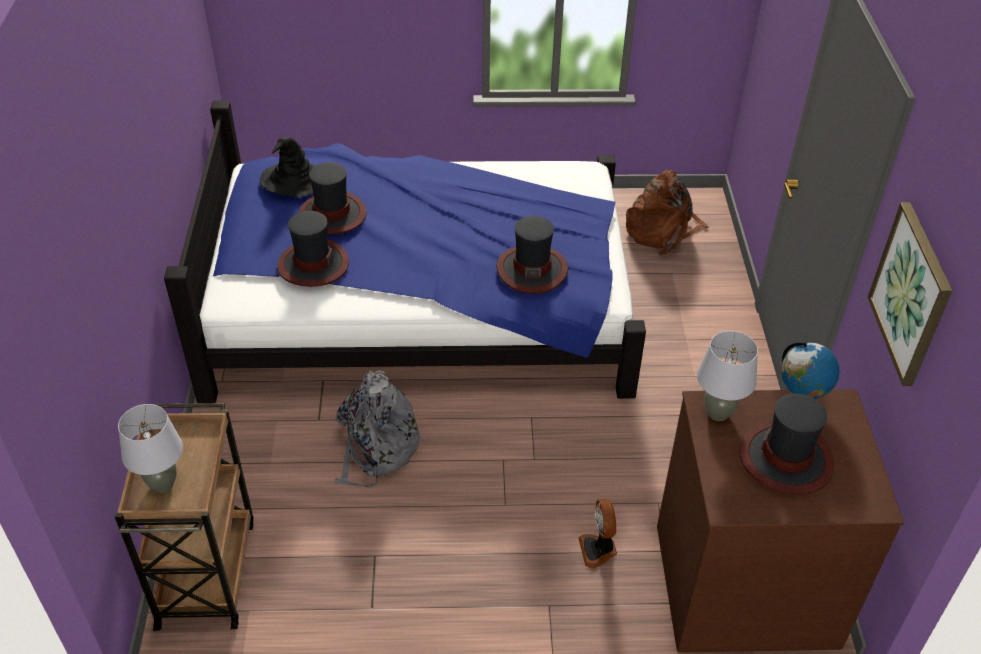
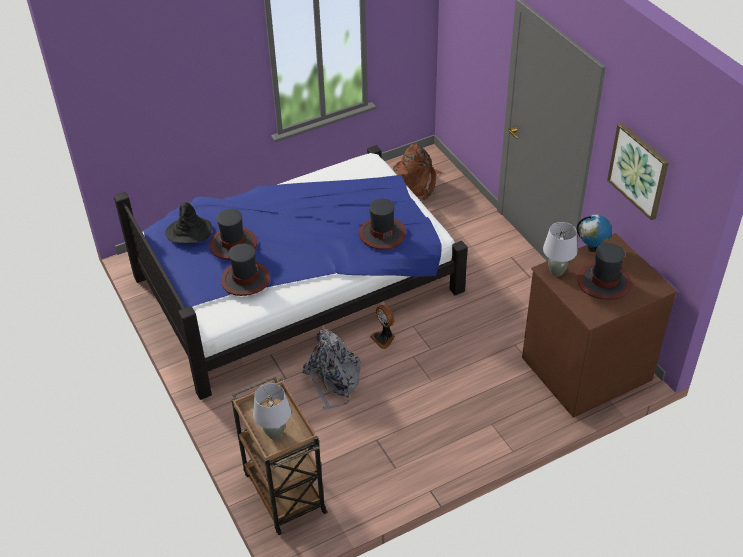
camera: 25 degrees left, 0 degrees up
(598, 550) = (498, 383): fan -> fan (384, 338)

